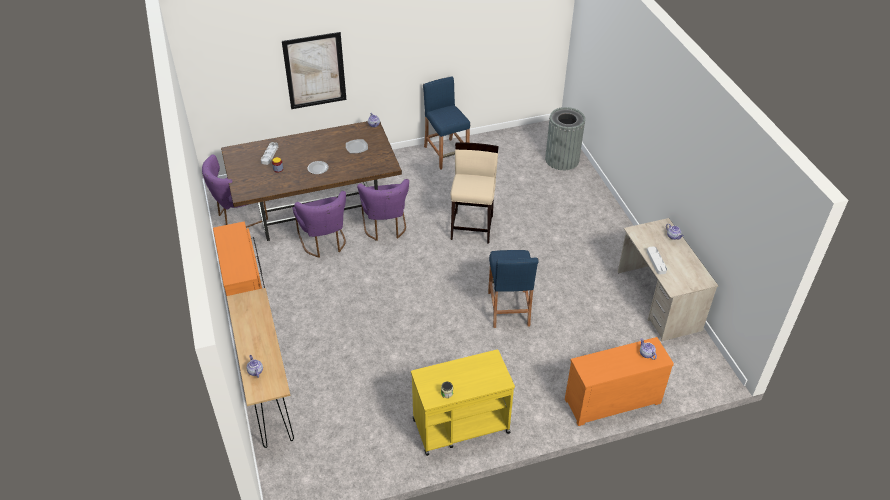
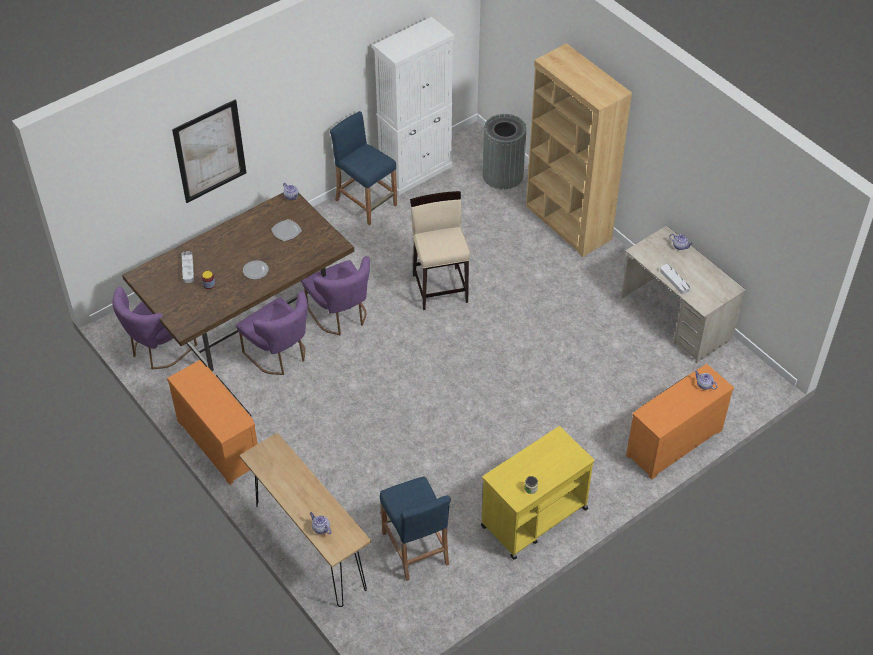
camera: 20 degrees left, 5 degrees up
(495, 141) = (416, 171): none -> white cabinet
(508, 308) = (524, 373): blue stool -> blue stool (415, 548)
(598, 206) = (568, 223): none -> brown bookcase

